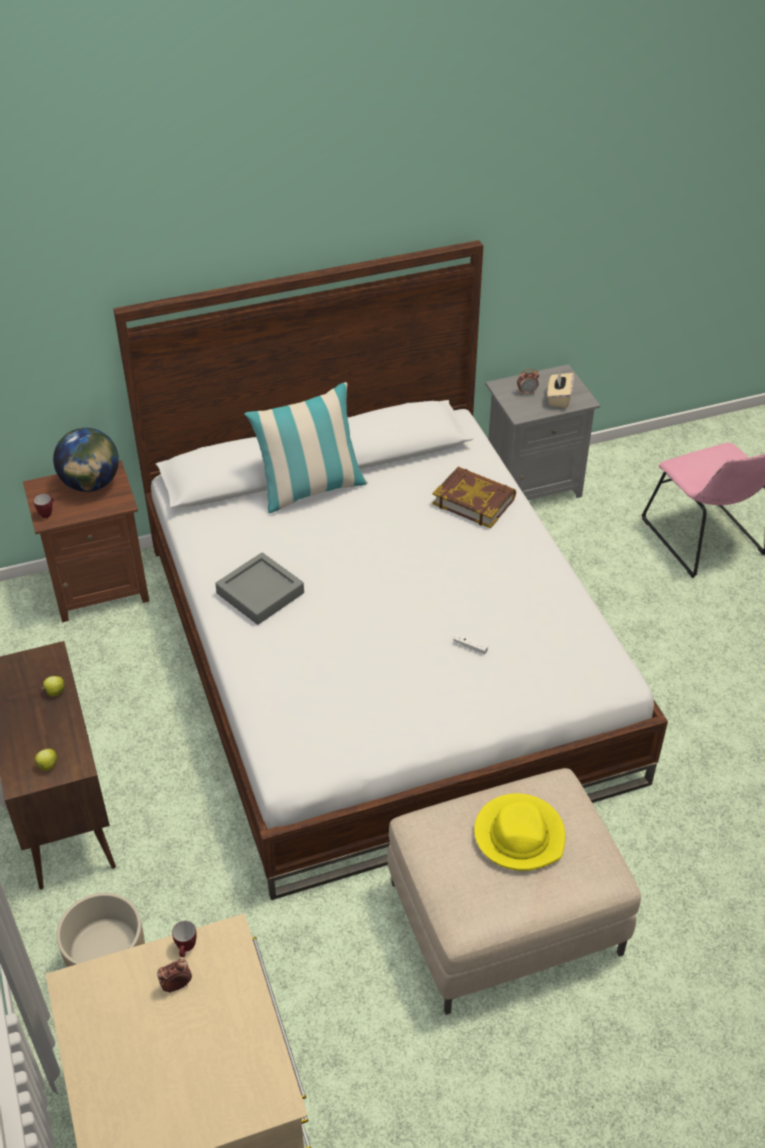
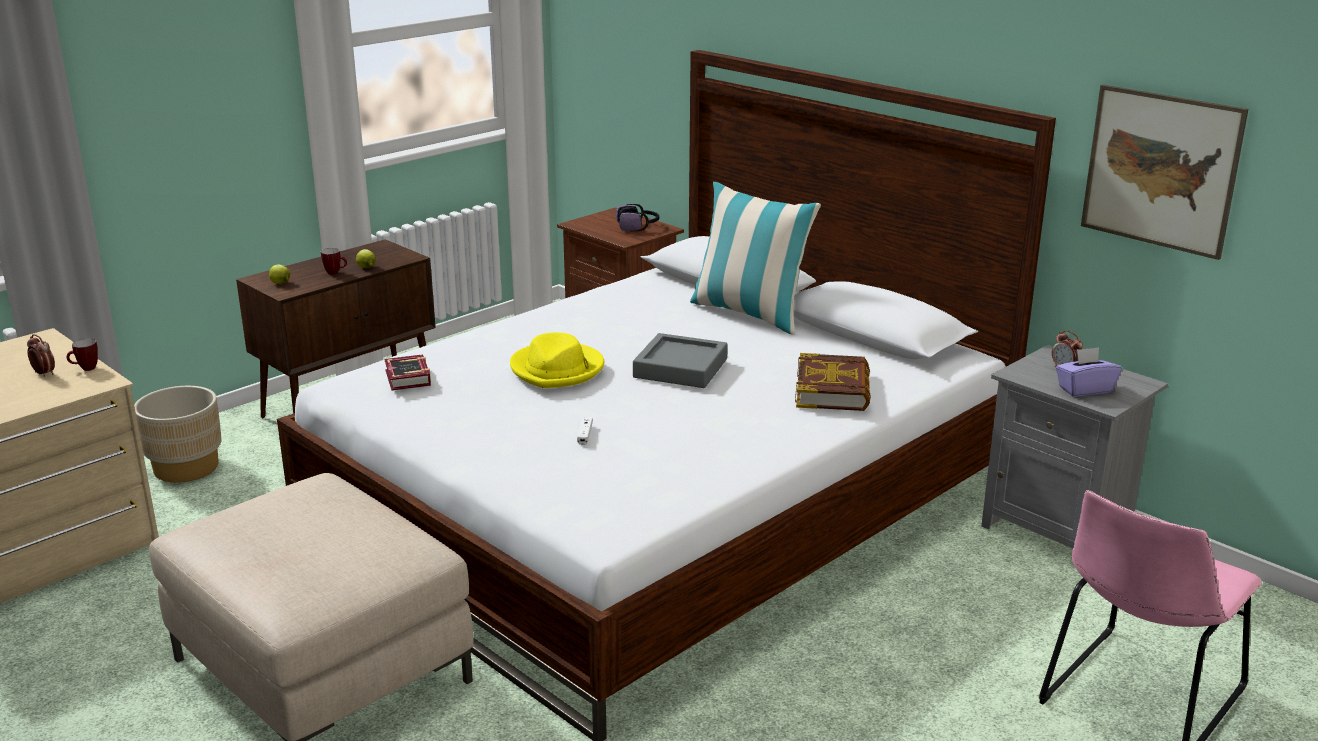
camera: 65 degrees right, 20 degrees down
(47, 513) = (583, 222): mug -> mug (335, 273)
(91, 484) = (638, 226): globe -> headphones
(260, 593) = (572, 323): grey tray -> grey tray (680, 368)
(315, 723) = (406, 379): none -> book
(519, 835) = (327, 537): yellow hat -> yellow hat (557, 369)
(550, 244) = (1161, 170): none -> picture
(559, 398) = (1084, 389): beige tissue box -> purple tissue box

